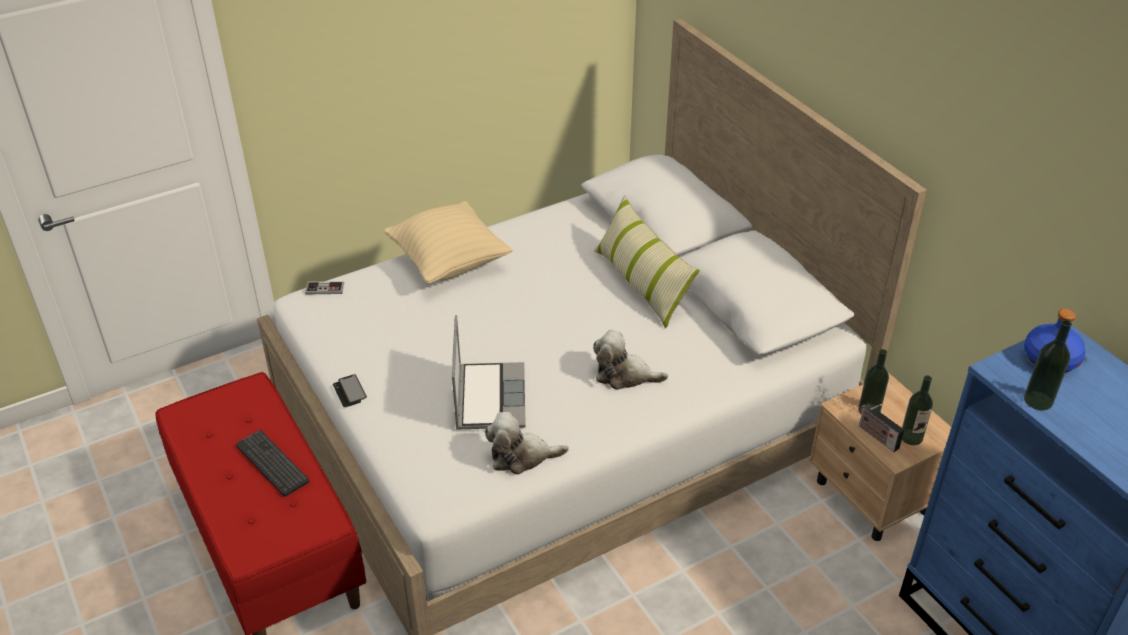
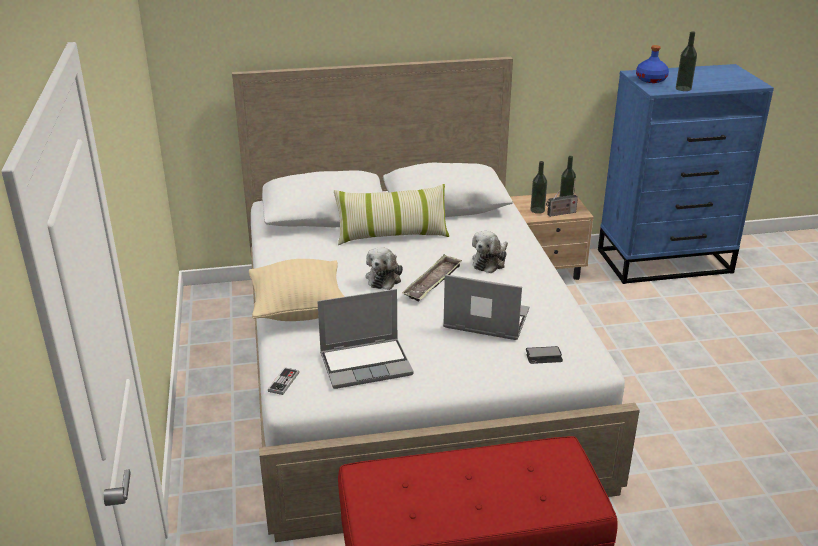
camera: 70 degrees left, 10 degrees down
(272, 463) = (476, 473): keyboard -> none
(349, 392) = (442, 387): phone -> phone (544, 356)
(372, 331) = (367, 364): none -> laptop
(521, 456) = (557, 317): plush toy -> plush toy (384, 278)
(550, 340) = (433, 282): none -> tray

